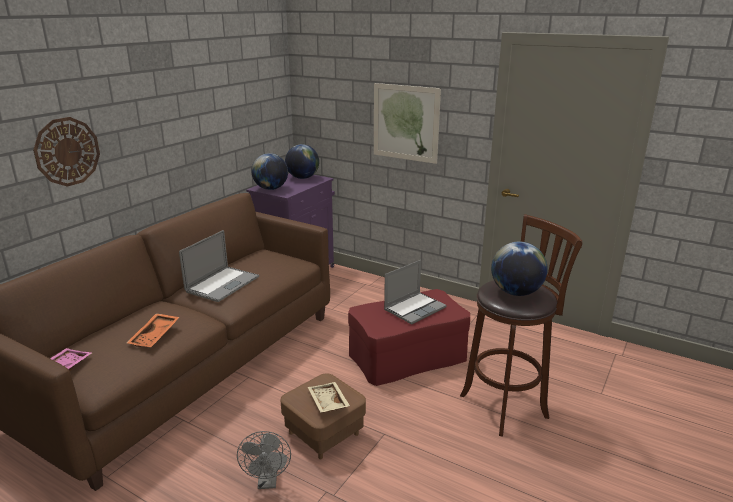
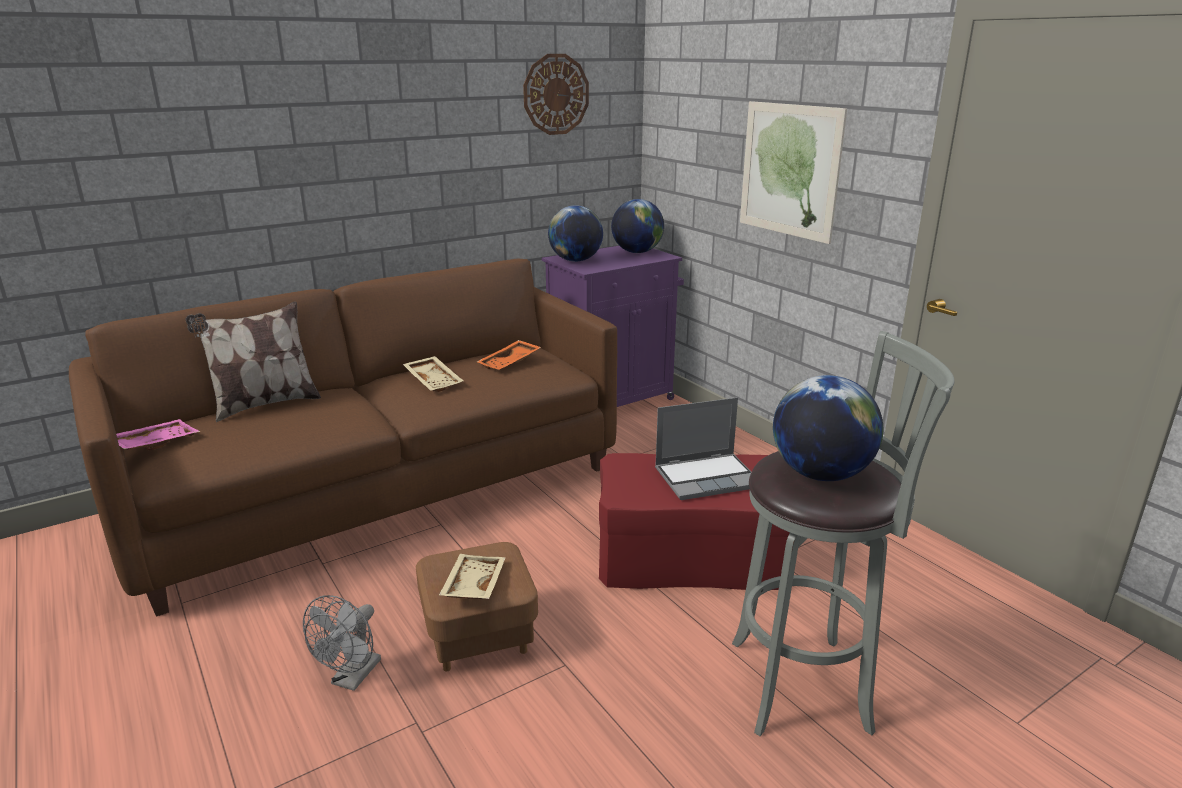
camera: 25 degrees right, 0 degrees up
(67, 151) = (251, 162): wall clock -> wall clock (556, 94)
(115, 324) = (264, 404): none -> pillow
(155, 336) = (291, 429): orange tray -> orange tray (510, 363)
(222, 284) = (434, 381): laptop -> beige tray
(507, 405) = (807, 684): brown stool -> grey stool

